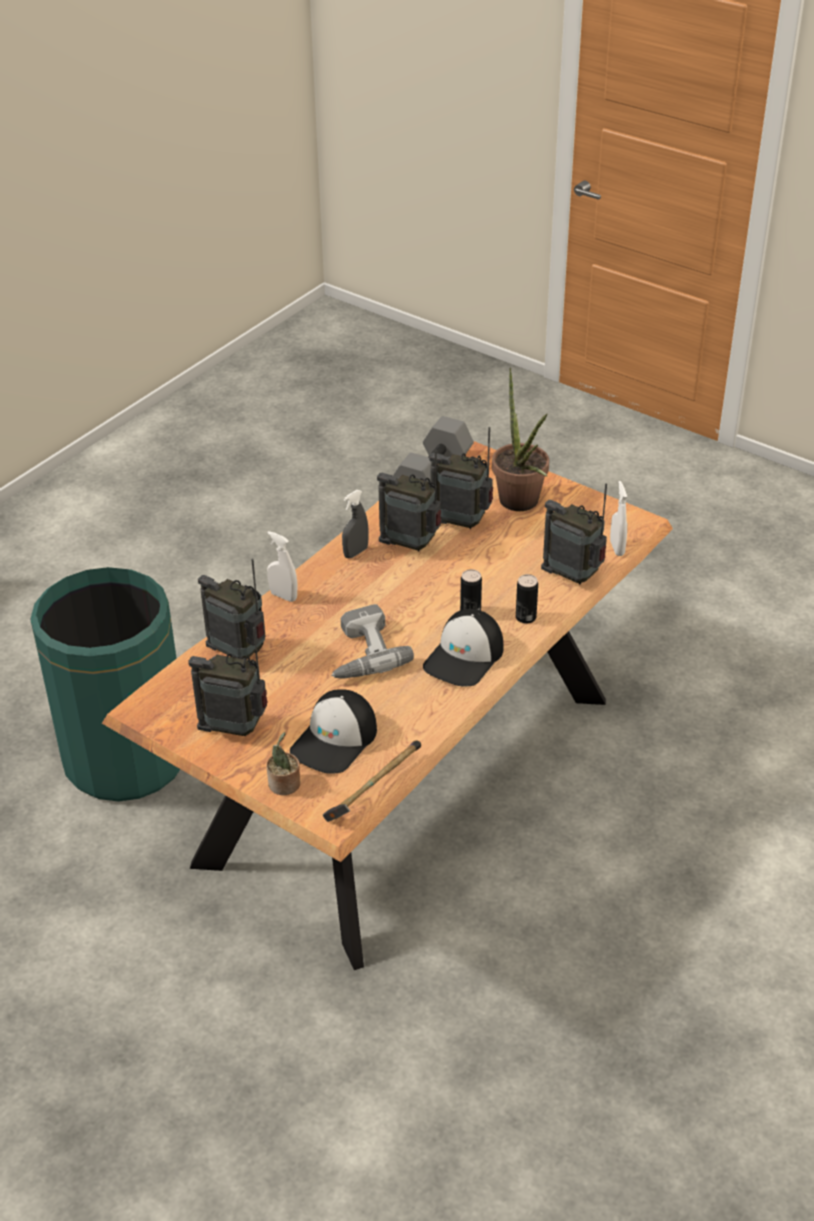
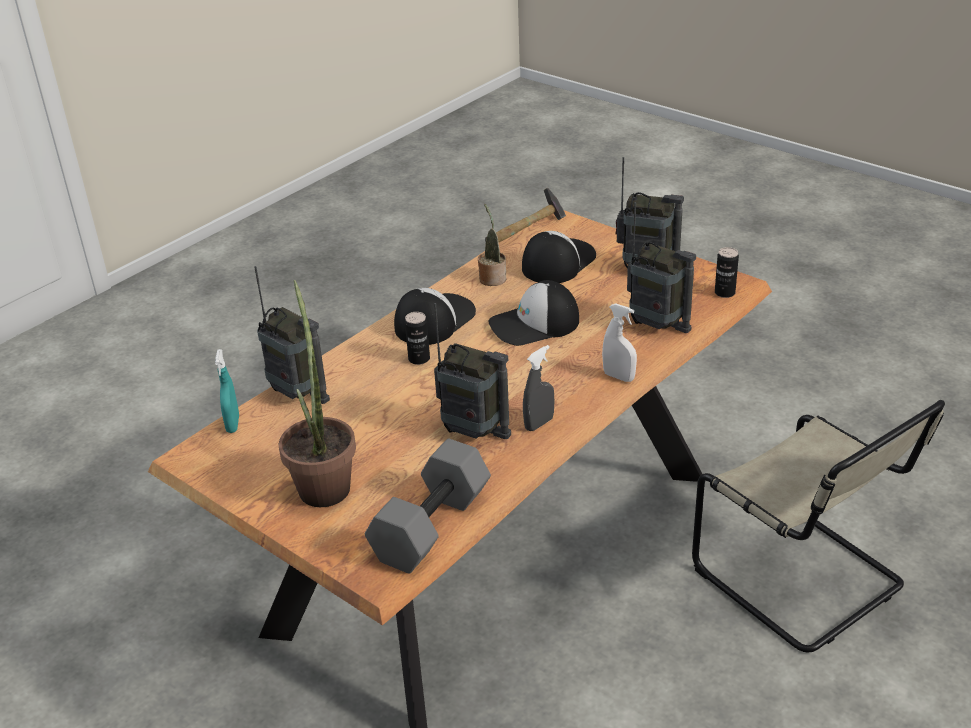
camera: 175 degrees left, 5 degrees down
(126, 757) = (803, 581): green trash can -> beige chair
(284, 785) = (597, 236): potted plant -> potted plant (492, 278)
(361, 653) = (534, 324): power drill -> cap
(461, 523) = (406, 458): radio -> none
(525, 617) = (363, 354): can -> can (724, 293)
(617, 548) = (233, 424): white spray bottle -> turquoise spray bottle

